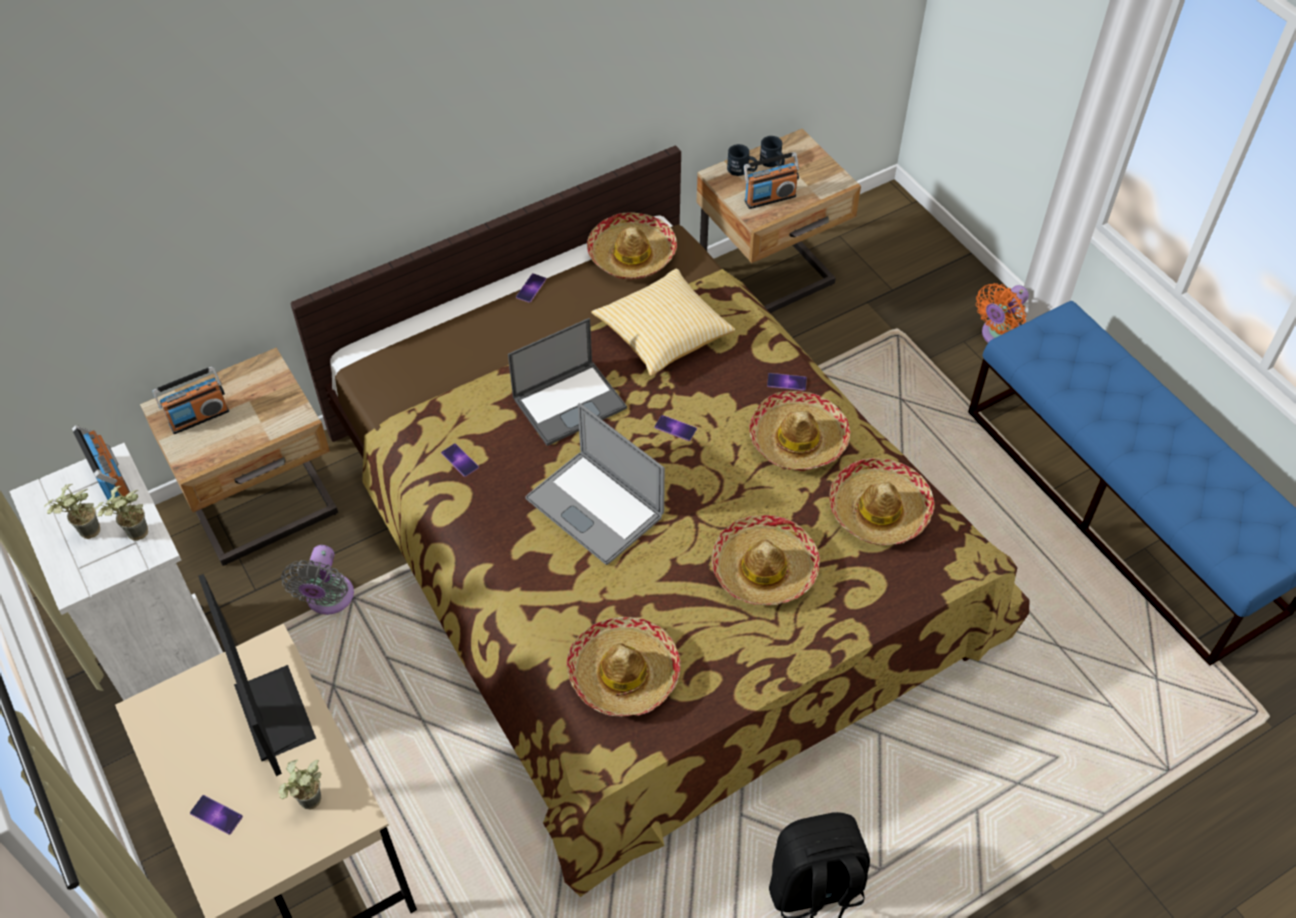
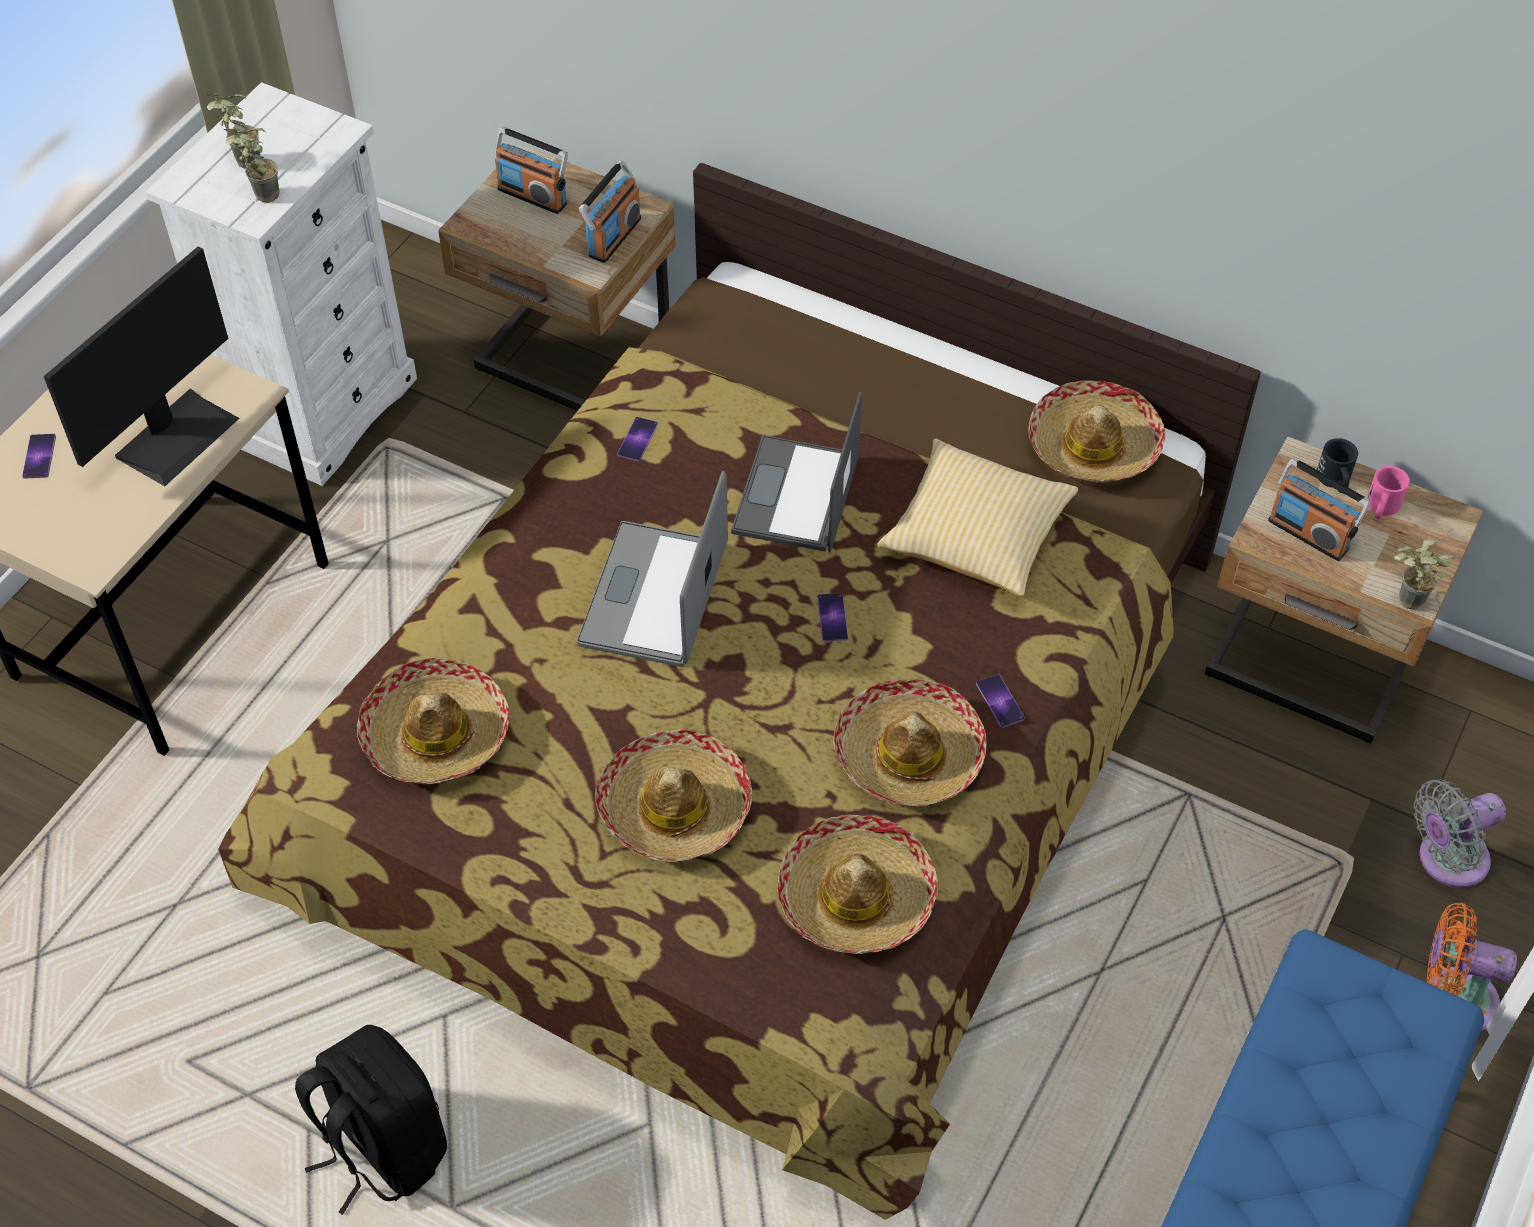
camera: 60 degrees right, 0 degrees up
(113, 482) = (317, 144): radio -> radio (614, 237)
(310, 806) = (84, 522): potted plant -> potted plant (1404, 604)
(328, 600) = (491, 478): grey fan -> grey fan (1446, 860)
(531, 288) = (955, 376): phone -> none
(570, 402) = (796, 496): laptop -> laptop turned 75 degrees clockwise
(773, 163) = (1381, 508): black mug -> pink mug

